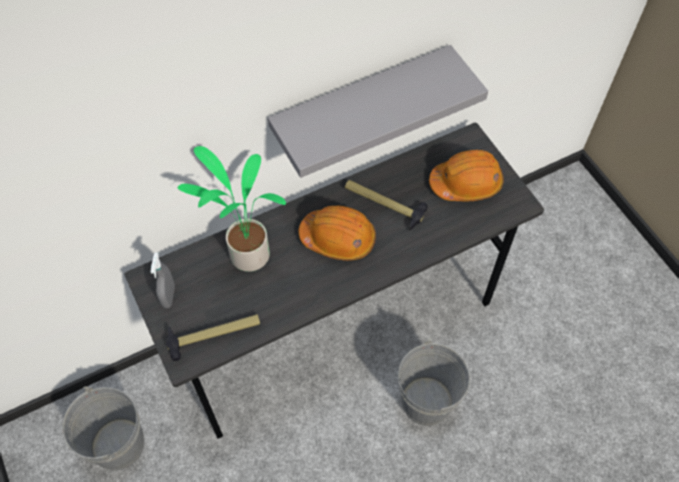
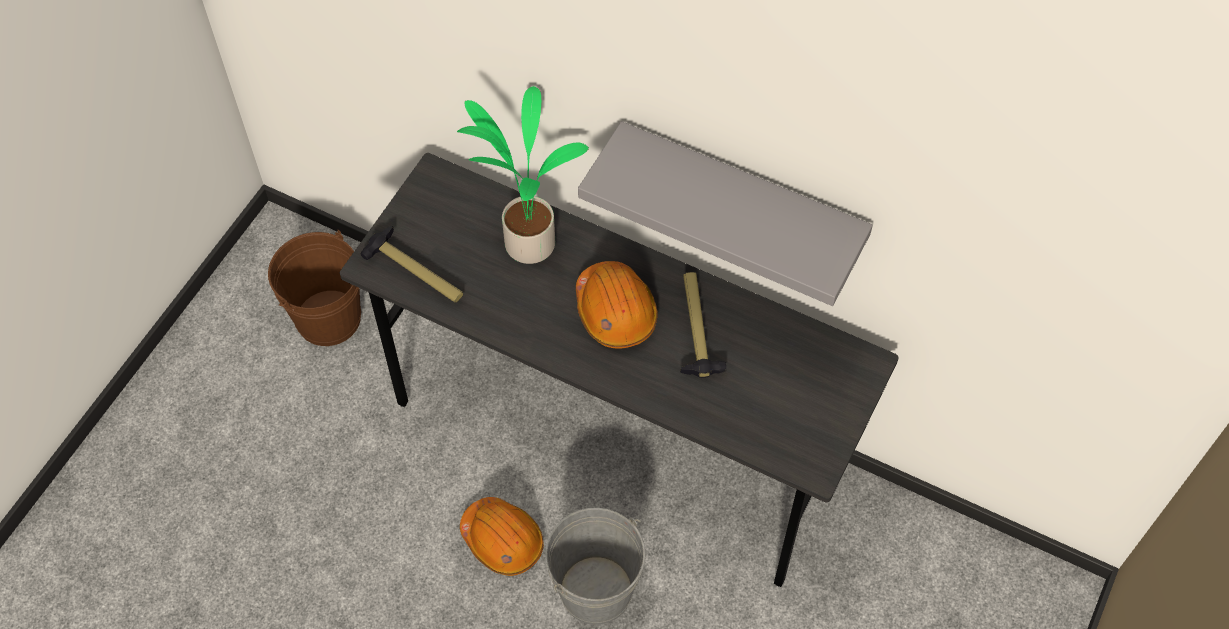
camera: 55 degrees right, 0 degrees up
(118, 444) = (328, 318): grey bucket -> brown bucket
(169, 296) = (428, 206): grey spray bottle -> none
(466, 183) = (796, 395): orange hard hat -> orange hard hat (502, 540)

